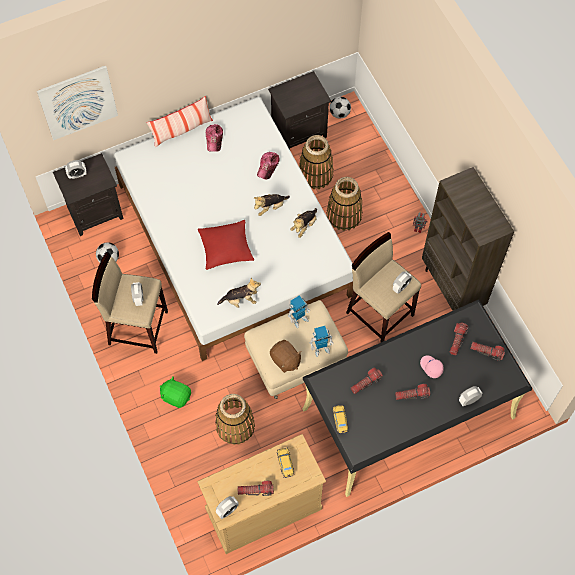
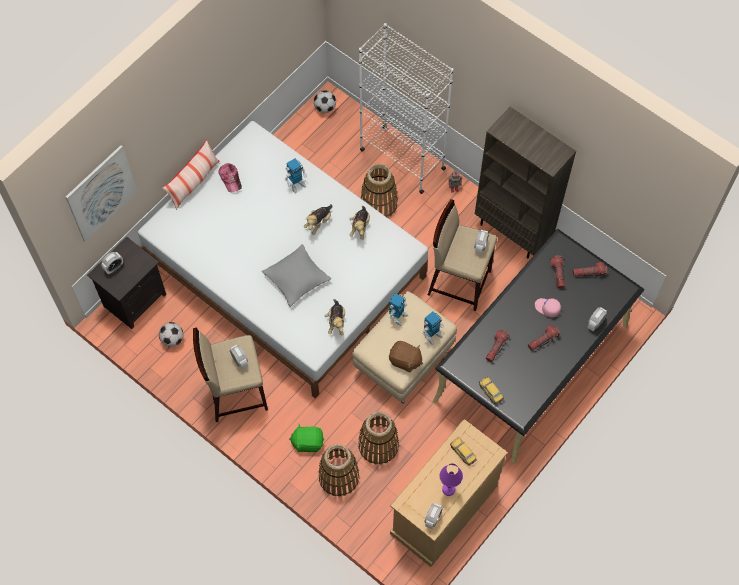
camera: 25 degrees left, 0 degrees up
(226, 248) = (296, 278): red pillow -> grey pillow
(240, 300) = (336, 322): plush toy -> plush toy turned 120 degrees clockwise
(255, 490) = (448, 489): flashlight -> purple table lamp
(268, 166) = (296, 184): cap -> toy robot
(299, 131) = (295, 140): black nightstand -> none
(315, 174) = (332, 175): basket -> basket (339, 476)
(384, 184) = (402, 159): none -> white bookcase

